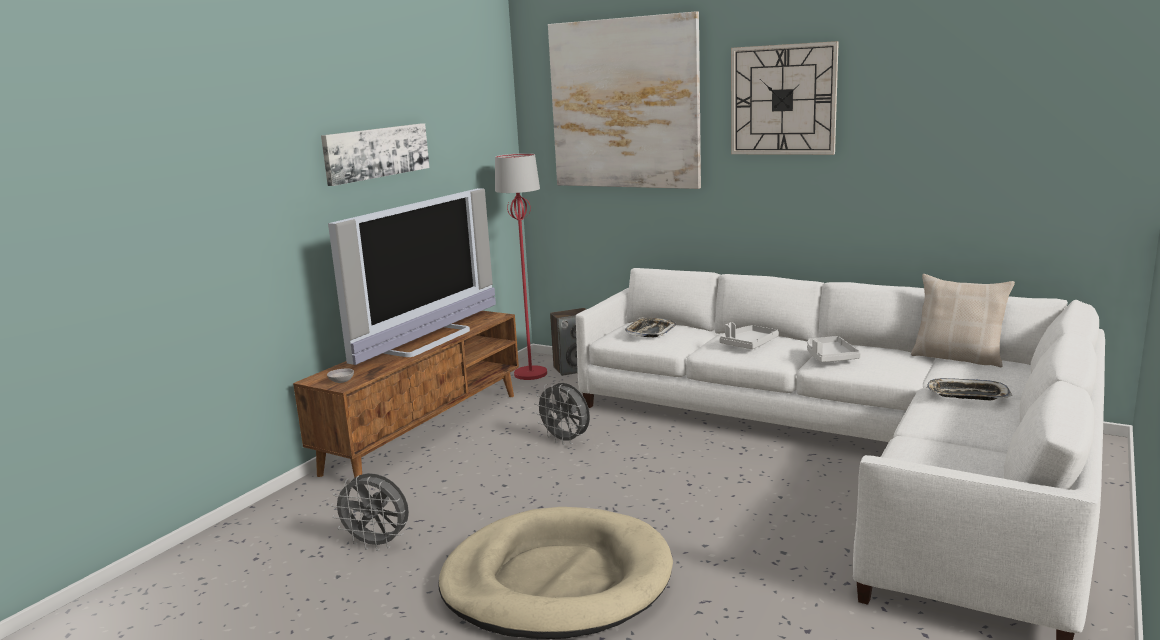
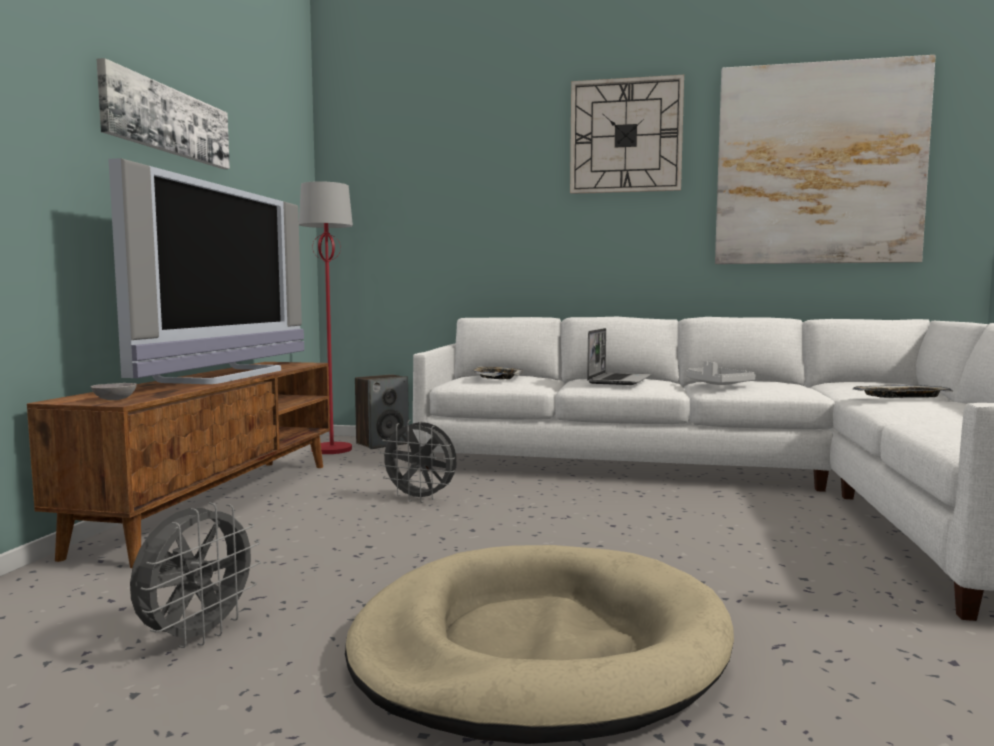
camera: 20 degrees left, 10 degrees down
(378, 544) = (197, 636): grey fan -> grey fan turned 60 degrees counterclockwise
(624, 104) = (447, 143): picture -> picture (819, 165)
(748, 344) = (618, 380): grey tray -> laptop
(958, 357) = (836, 382): beige pillow -> none

